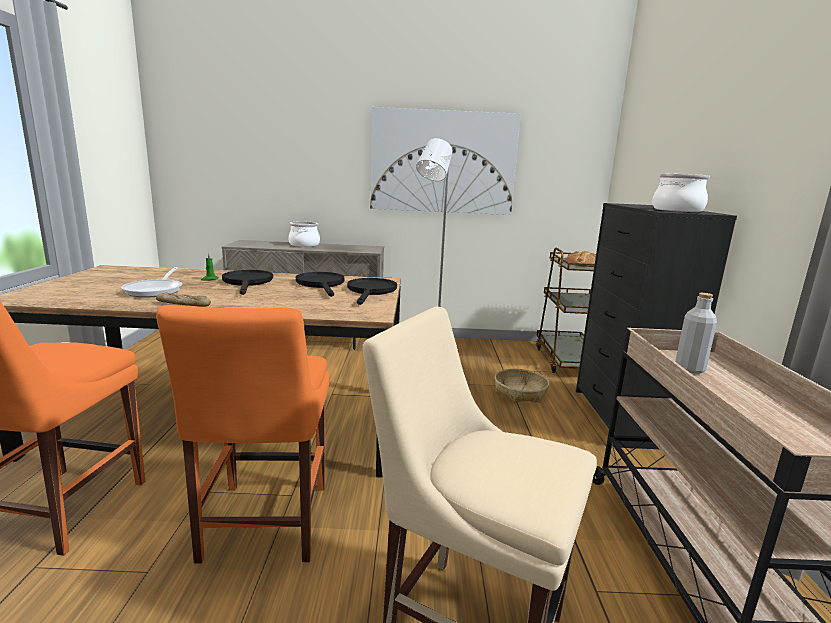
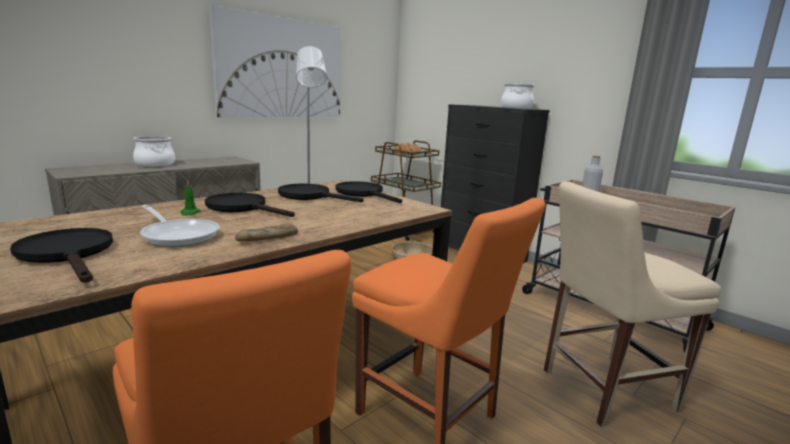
camera: 45 degrees left, 0 degrees up
(88, 287) = (69, 254): none -> black frying pan

